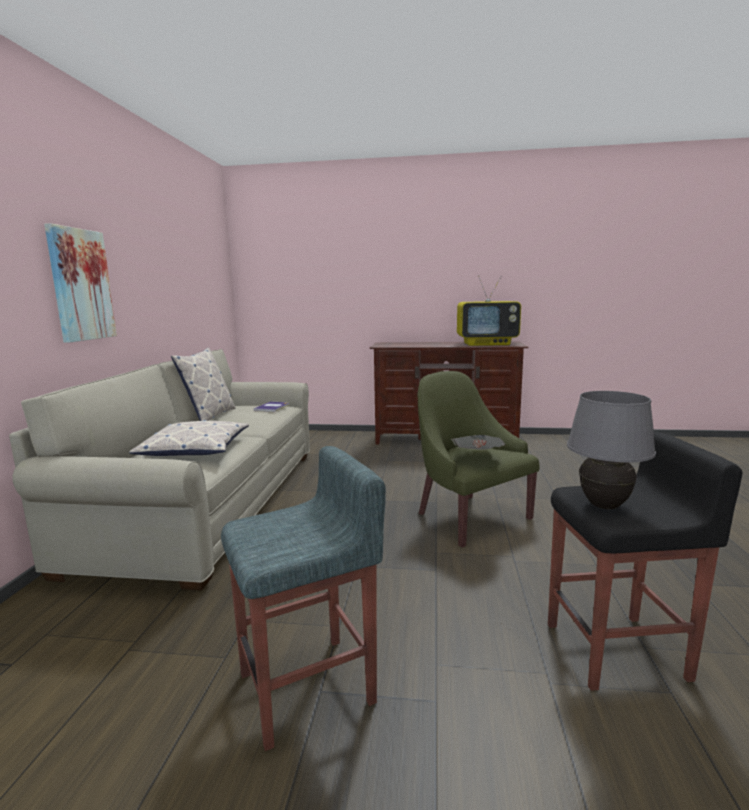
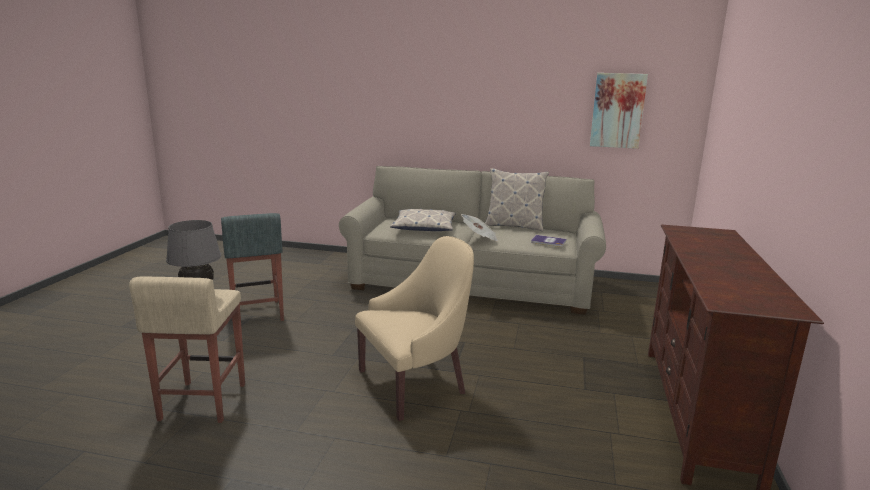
camera: 95 degrees right, 5 degrees up
(81, 285) = (451, 110): picture -> picture (617, 110)
(469, 516) = (415, 384): green armchair -> beige armchair
(477, 457) = (389, 316): newspaper -> newspaper (479, 237)
(487, 344) = (736, 285): television -> none
(618, 651) = (202, 402): black stool -> beige stool

